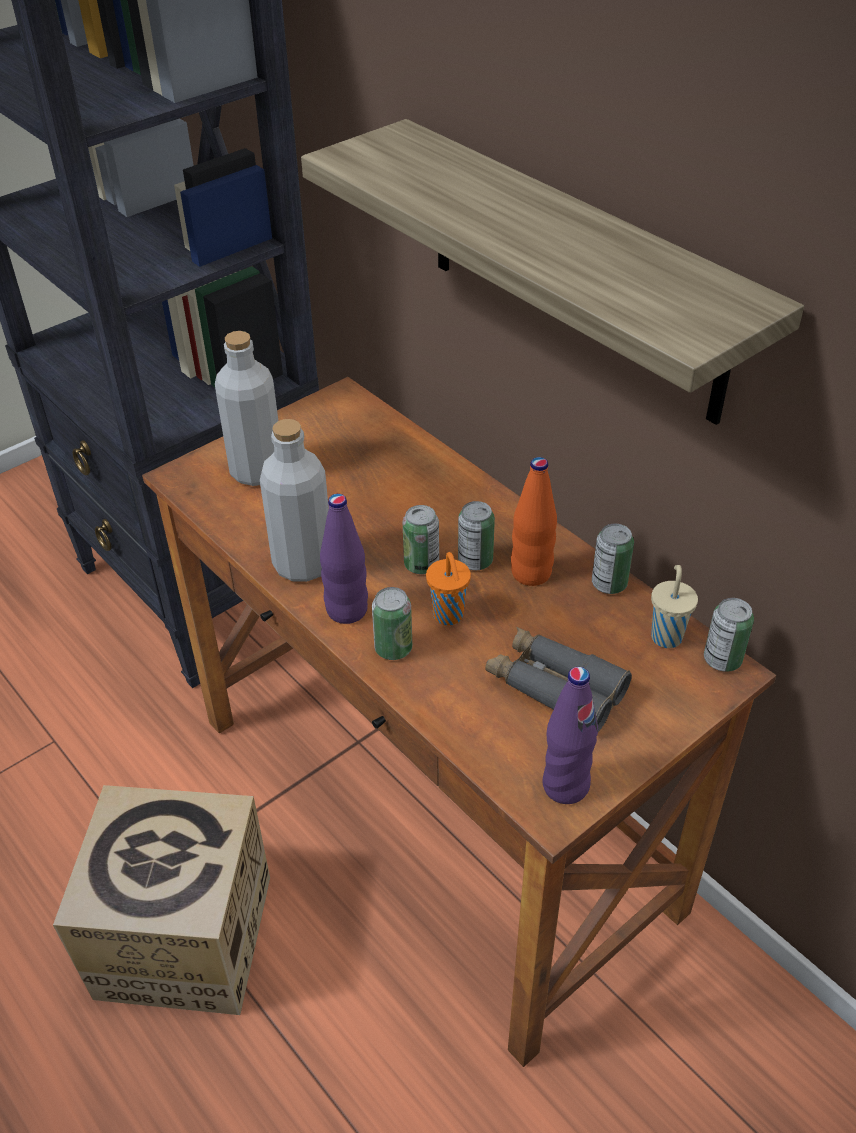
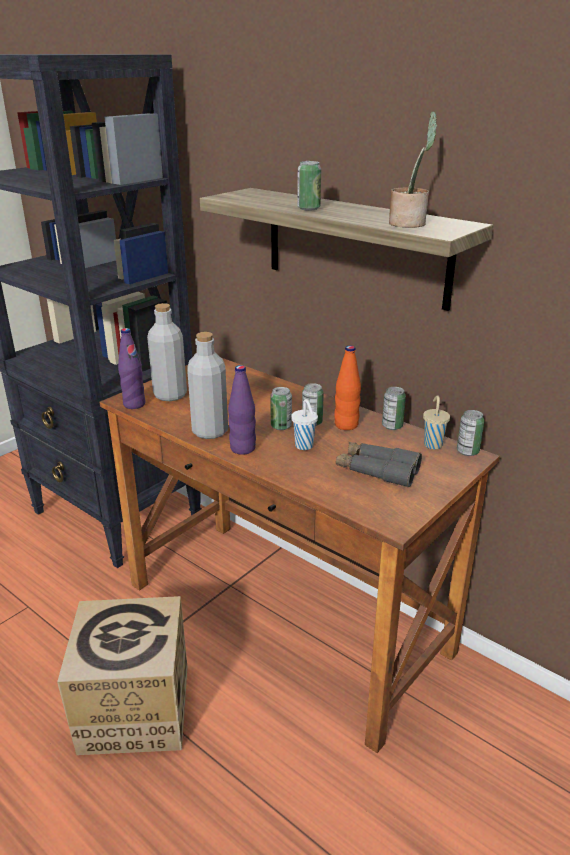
camera: 10 degrees left, 15 degrees down
(393, 648) = (276, 462): can -> can (308, 208)
(449, 616) = (304, 446): orange cup -> white cup
(565, 786) = (399, 512): purple bottle -> purple bottle (134, 404)
(643, 291) = (409, 223): none -> potted plant

